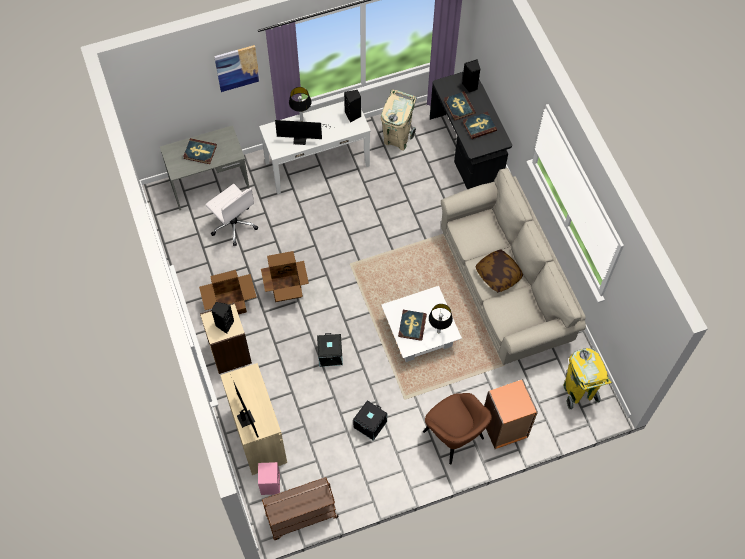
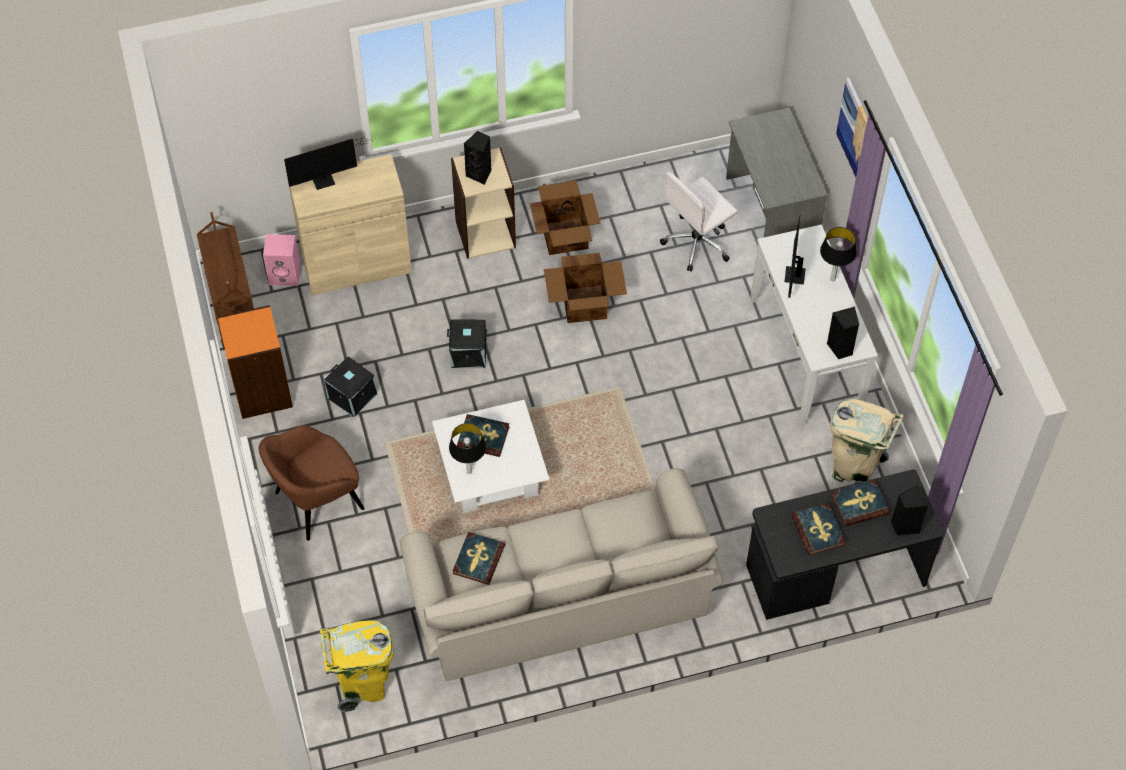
camera: 95 degrees right, 5 degrees down
(200, 152) = (777, 155): book -> book (478, 559)
(498, 274) = (549, 551): pillow -> none
(504, 428) = (319, 570): orange bookcase -> orange bookcase (261, 391)

